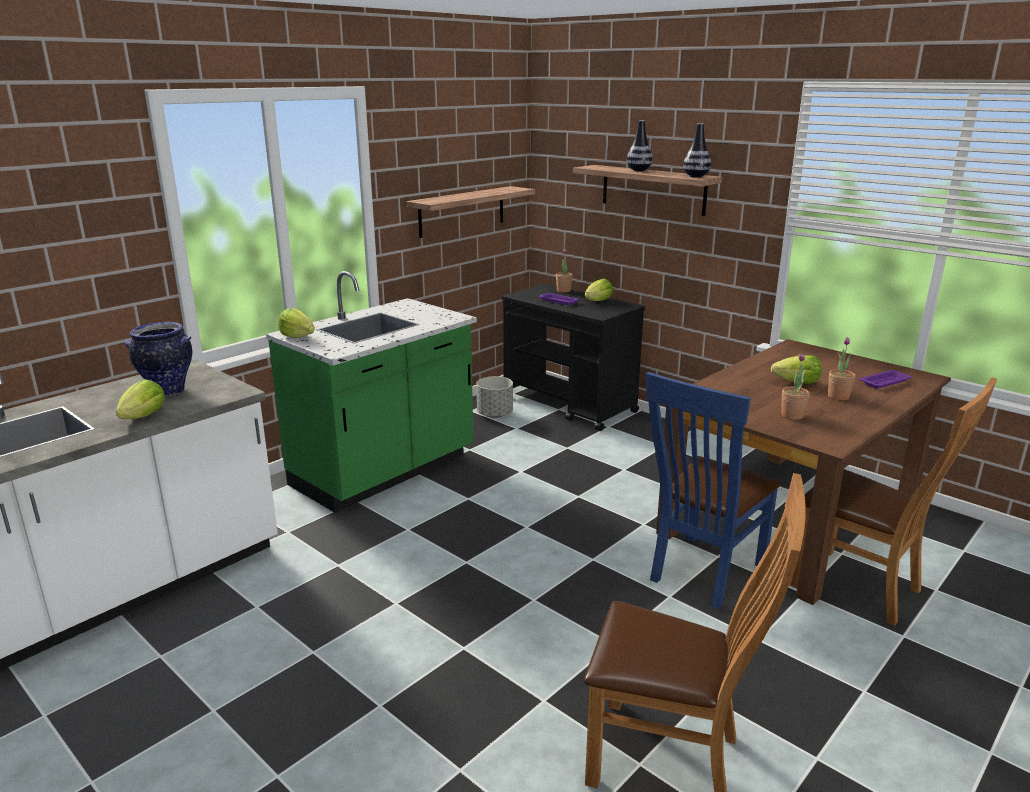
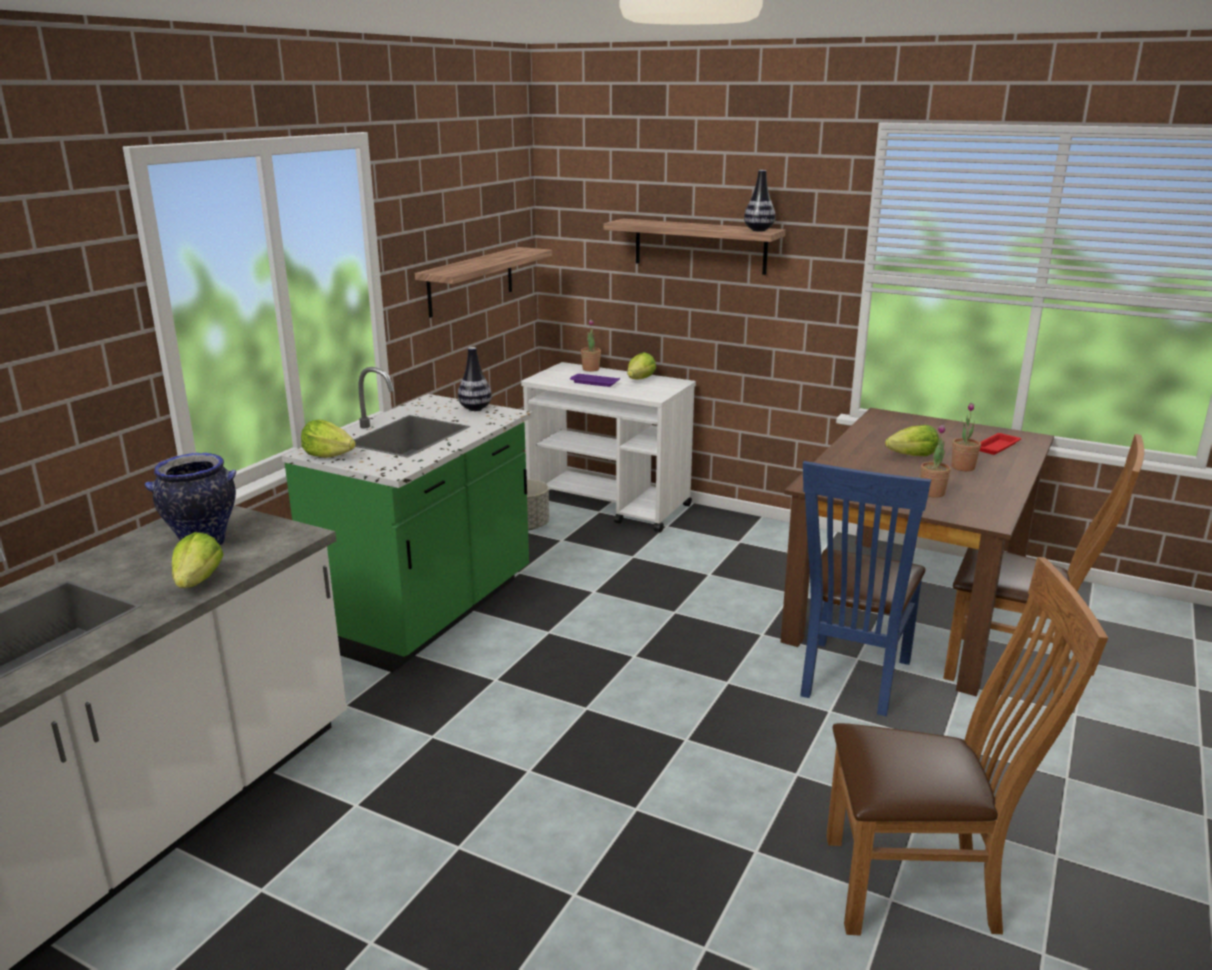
camera: 15 degrees left, 0 degrees up
(569, 405) = (609, 505): black cart -> white cart
(638, 170) = (685, 224): vase -> vase (475, 409)
(885, 382) = (997, 447): purple tray -> red tray

